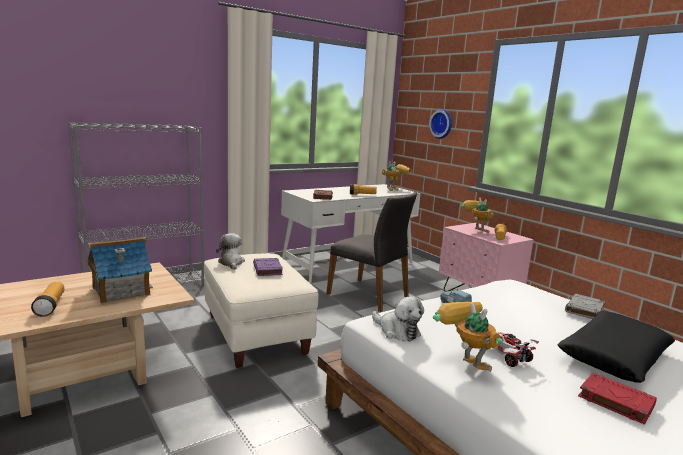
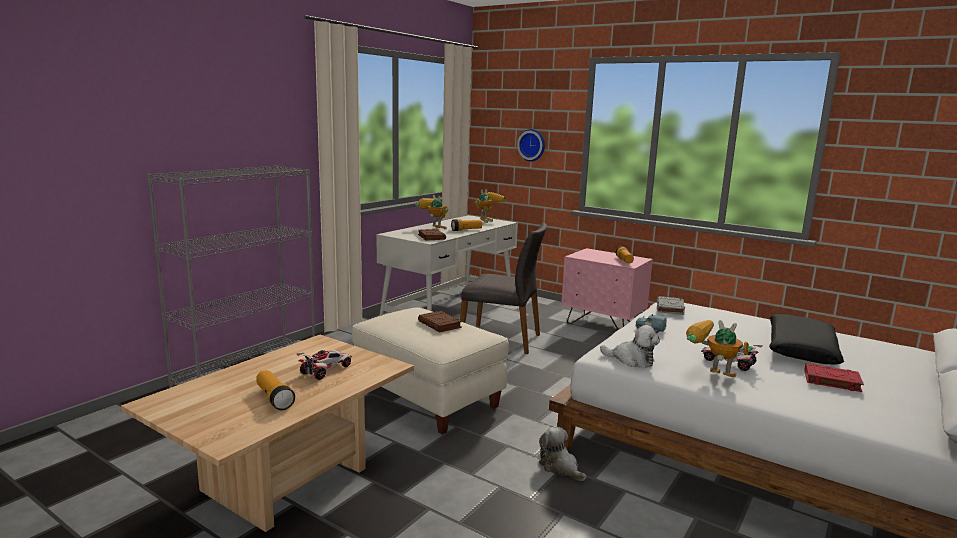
camera: 20 degrees left, 0 degrees up
(120, 291) = (326, 370): toy house -> toy car
(231, 263) = (391, 323): plush toy -> plush toy (560, 467)
(268, 270) = (440, 325): purple book -> brown book
(475, 231) = (596, 257): toy robot -> toy robot (433, 228)
(584, 310) = (748, 317): grey book -> grey book (670, 308)

